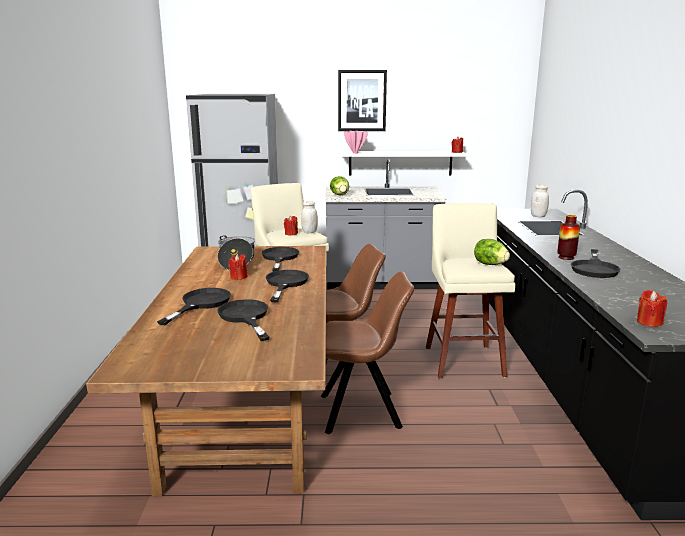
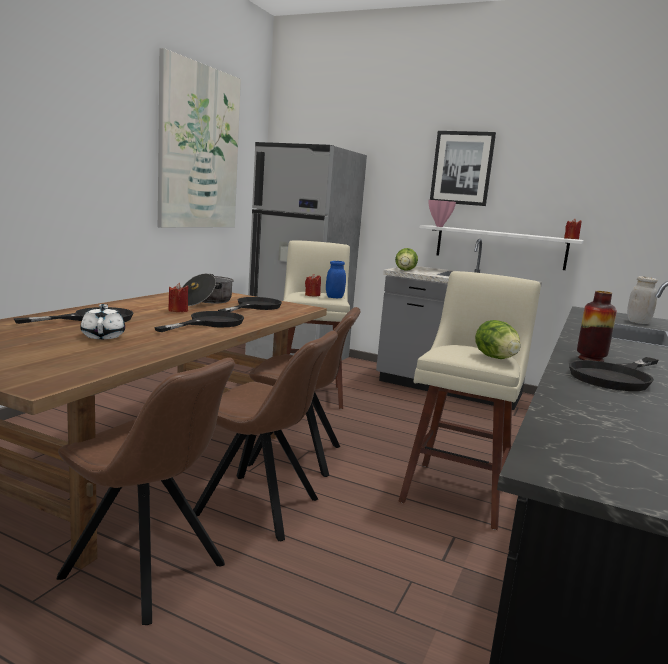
camera: 25 degrees right, 5 degrees down
(134, 107) = (199, 148): none -> picture
(245, 317) = (103, 336): black frying pan -> white teapot
(309, 232) = (334, 297): white jar -> blue jar
(344, 478) = (146, 570): none -> brown chair
(649, 322) = (575, 451): red candle -> none

